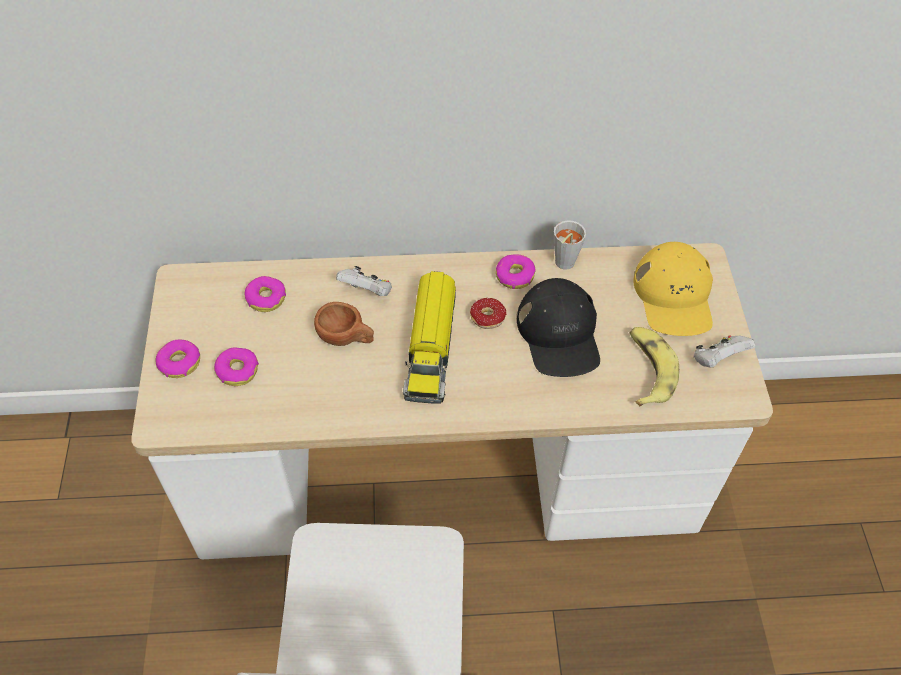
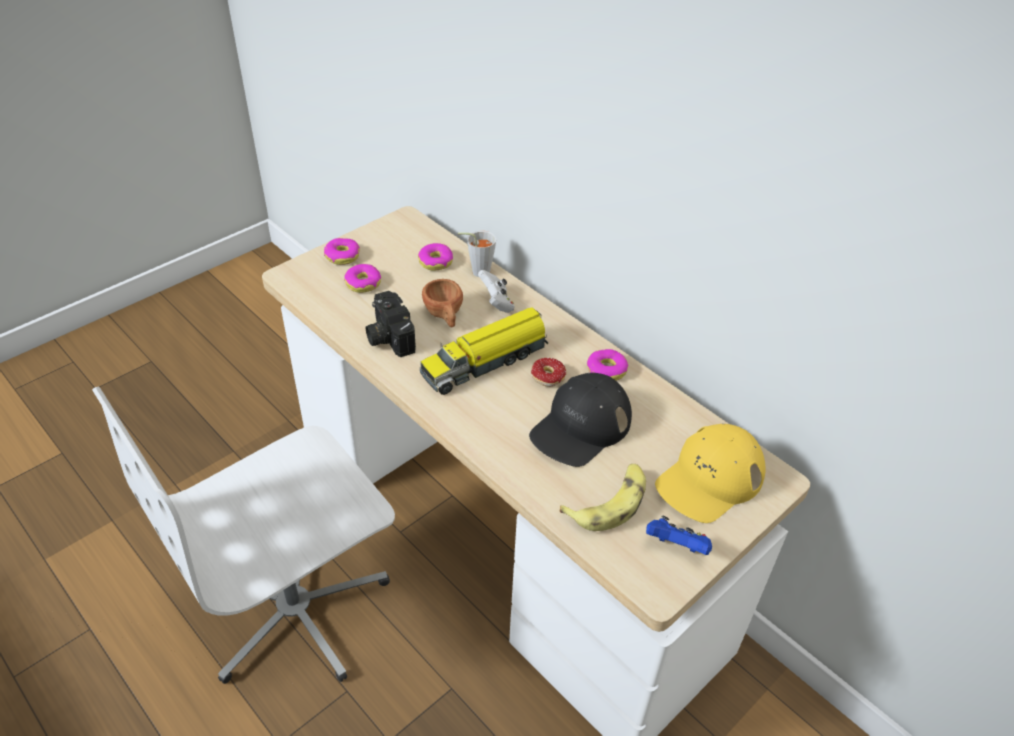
camera: 50 degrees right, 10 degrees down
(330, 396) = (387, 336): none -> camera
(562, 265) = (652, 391): grey cup -> grey cup (476, 271)
(717, 360) = (676, 547): white game controller -> blue game controller

